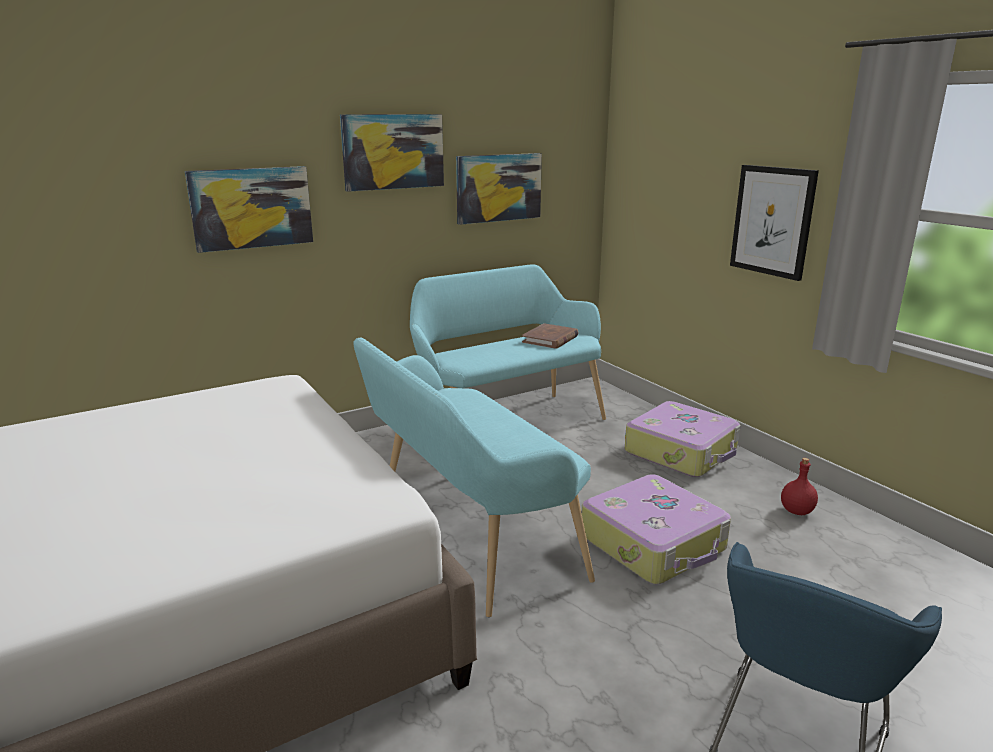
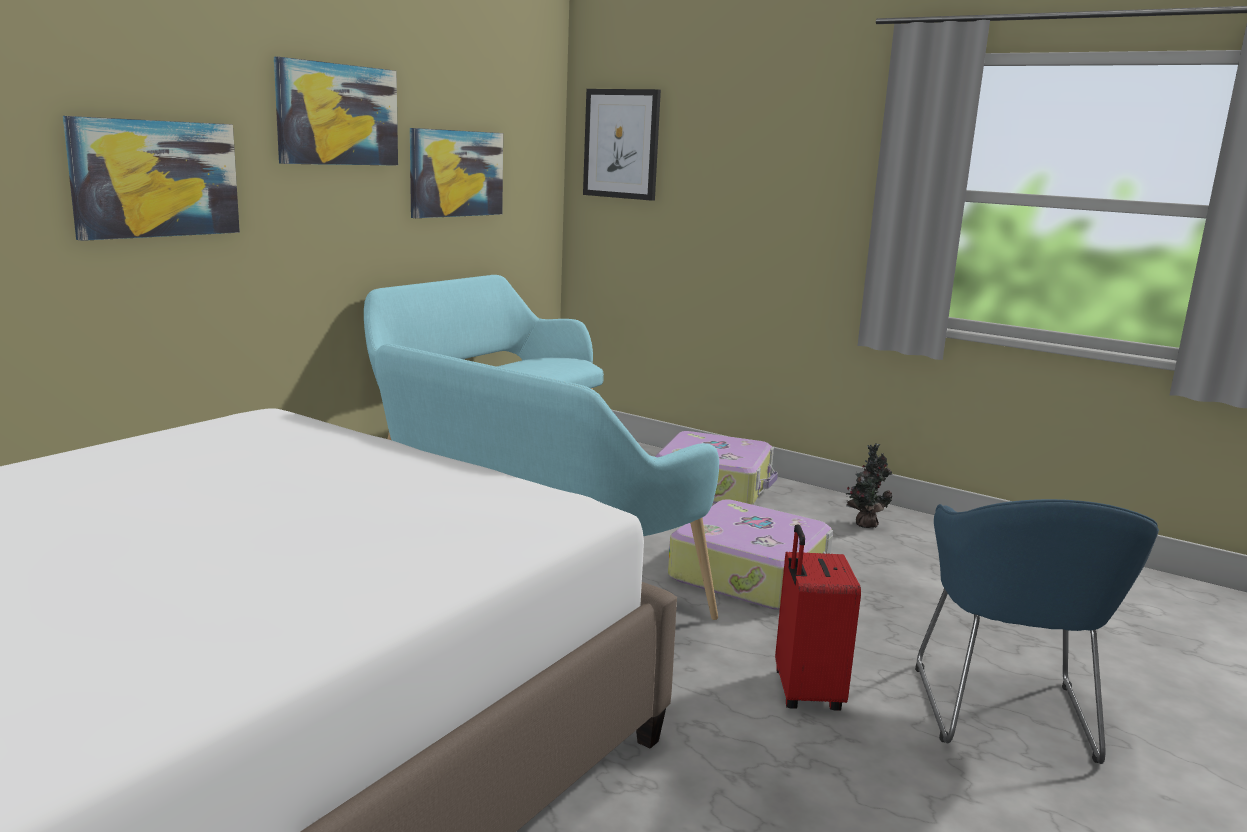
camera: 25 degrees left, 5 degrees down
(550, 339) = (540, 364): brown book -> none
(618, 671) = (805, 692): none -> red suitcase
(772, 221) = (795, 211): picture -> picture (621, 144)
(796, 511) = (864, 524): red bottle -> potted plant

